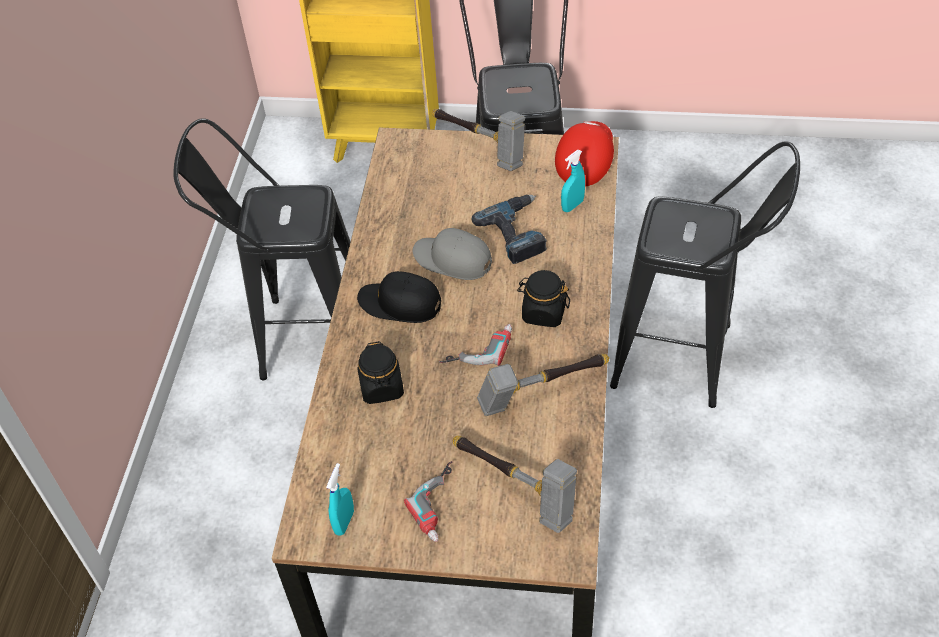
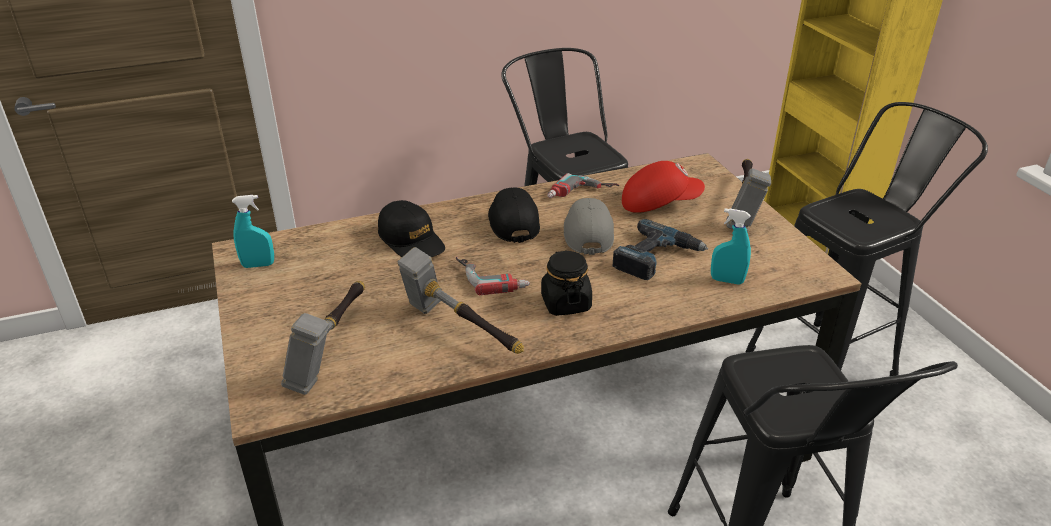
camera: 60 degrees right, 15 degrees down
(382, 388) = (411, 241): black jar -> black cap
(442, 505) = (296, 310): power drill -> power drill (581, 195)
(584, 162) = (796, 271): red cap -> red cap (659, 203)

